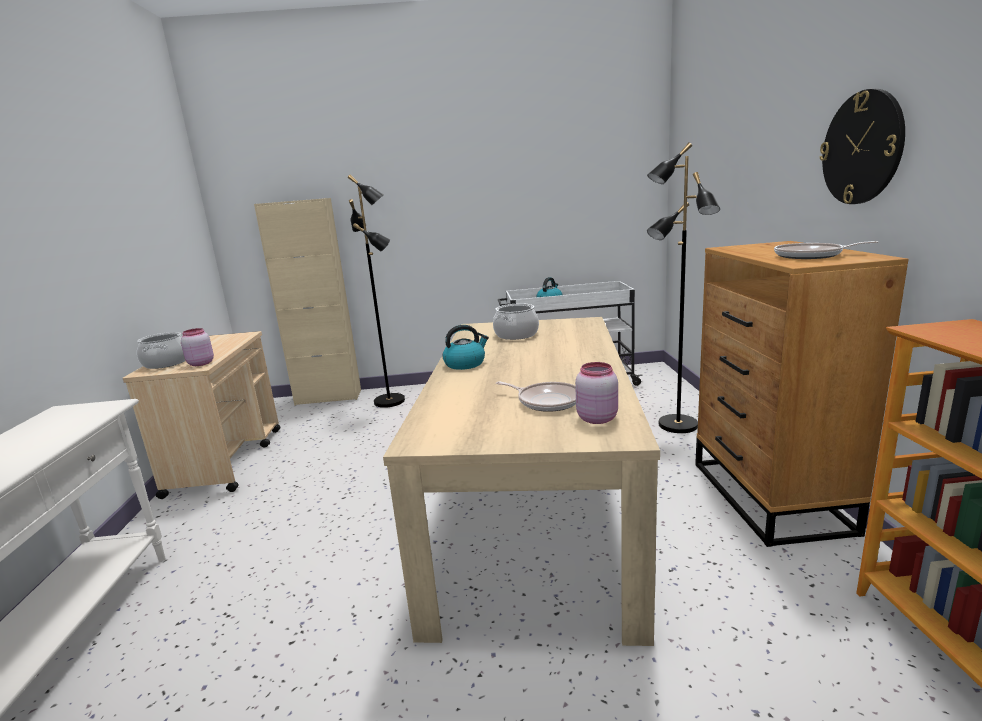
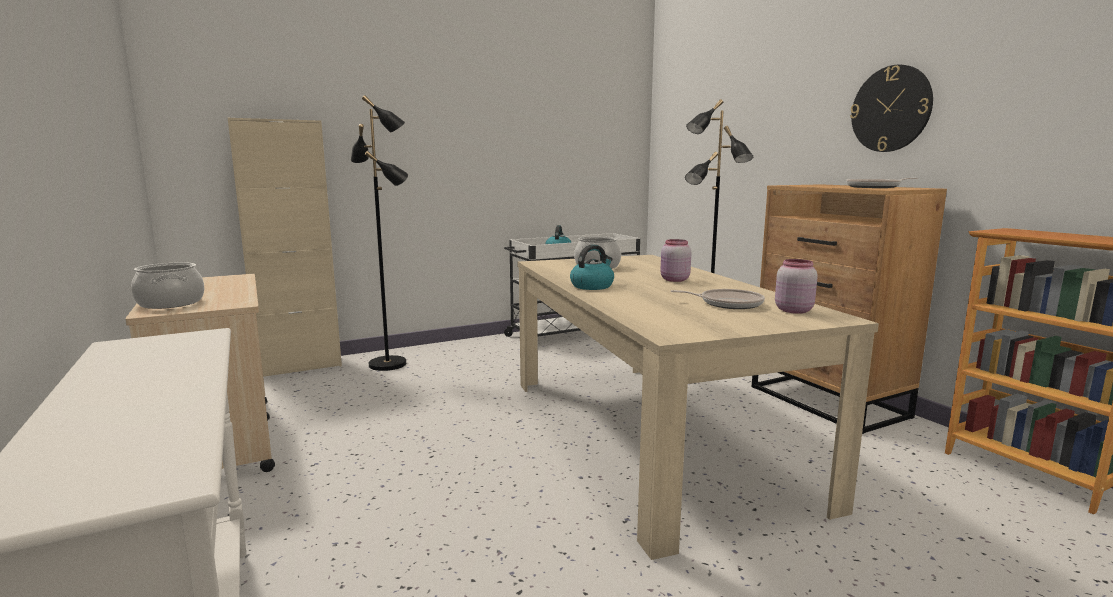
camera: 25 degrees left, 5 degrees down
(200, 363) = (231, 301): pink jar -> pink jar (674, 280)

